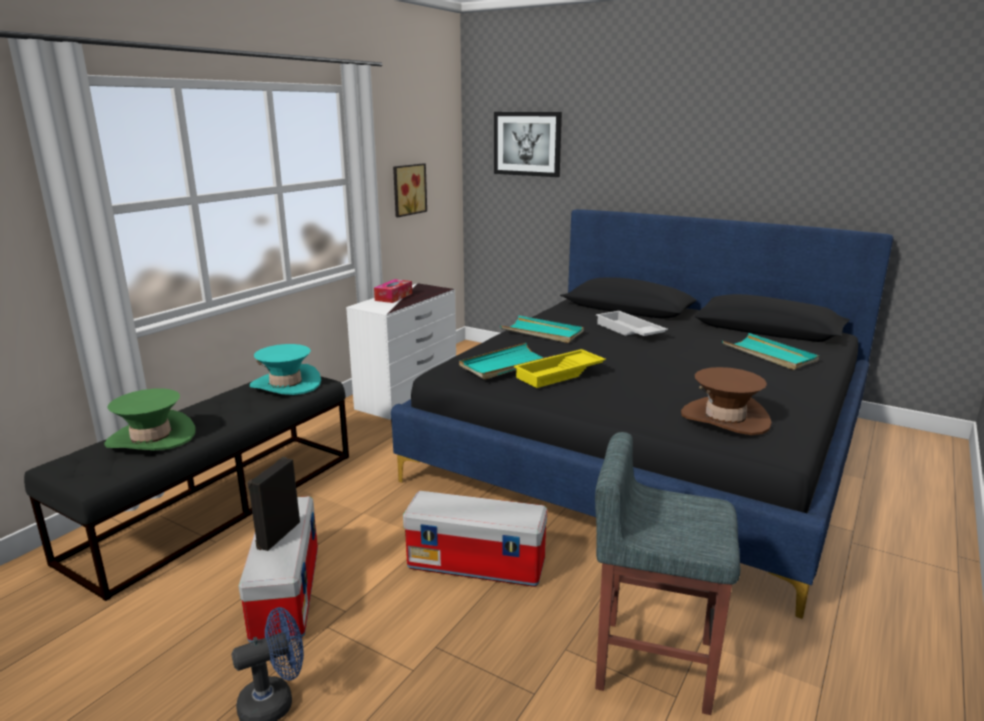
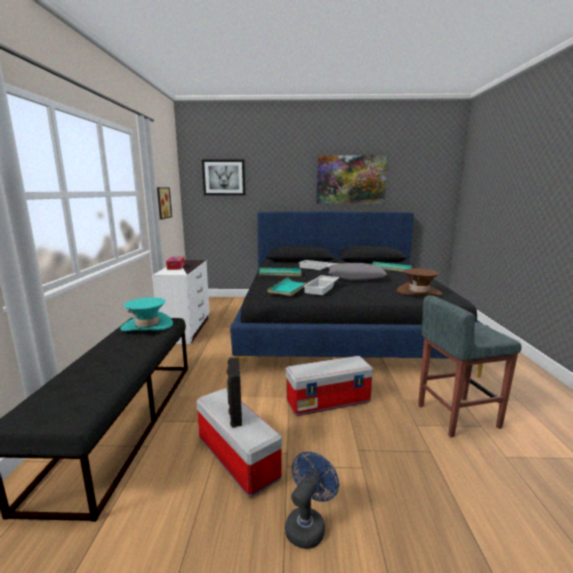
camera: 30 degrees left, 5 degrees down
(151, 438) = (85, 377): green hat -> none
(560, 374) = (322, 288): yellow tray -> white tray
(660, 364) = (355, 278): none -> grey pillow
(760, 155) = (351, 180): none -> picture

